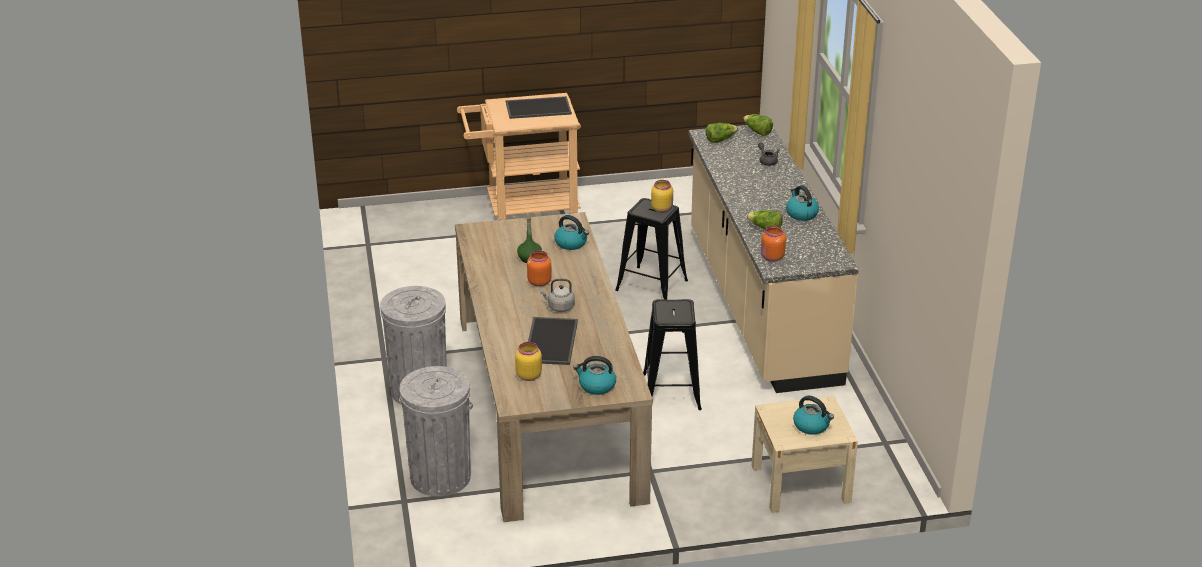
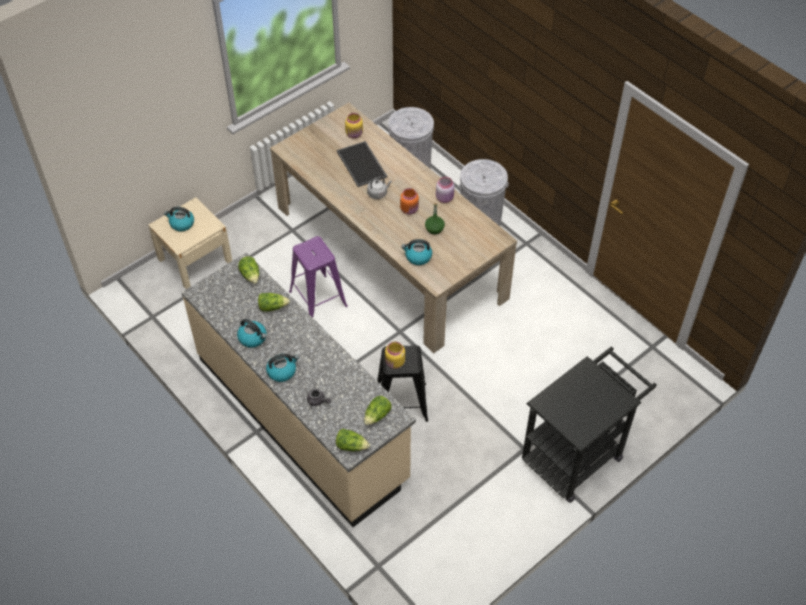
camera: 150 degrees right, 20 degrees up
(488, 279) = (445, 198): none -> pink jar
(523, 209) = (578, 453): beige cart -> black cart
(539, 107) = (582, 410): tray -> none
(596, 386) = (309, 143): kettle -> kettle (282, 371)
(671, 391) = (318, 299): black stool -> purple stool
(771, 258) = (251, 275): orange jar -> lettuce

